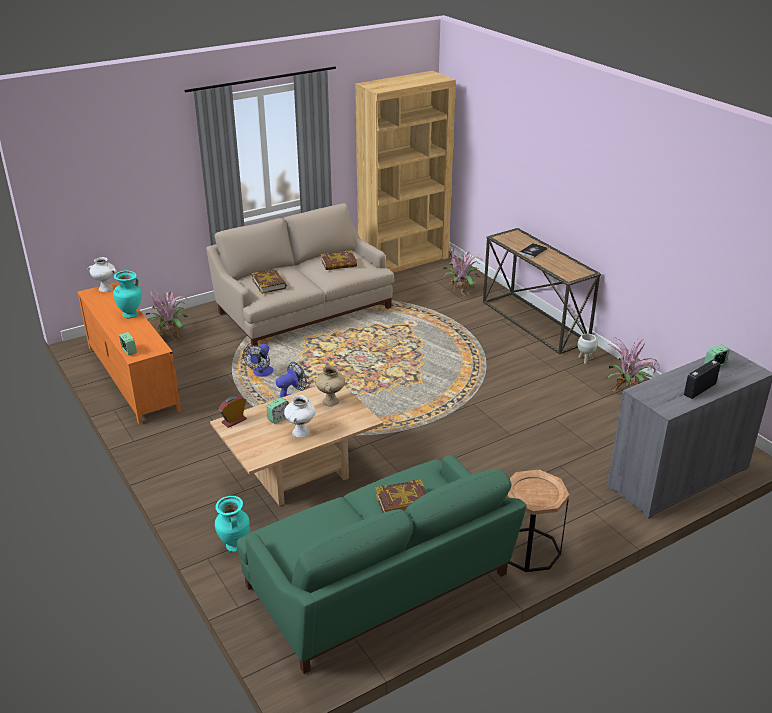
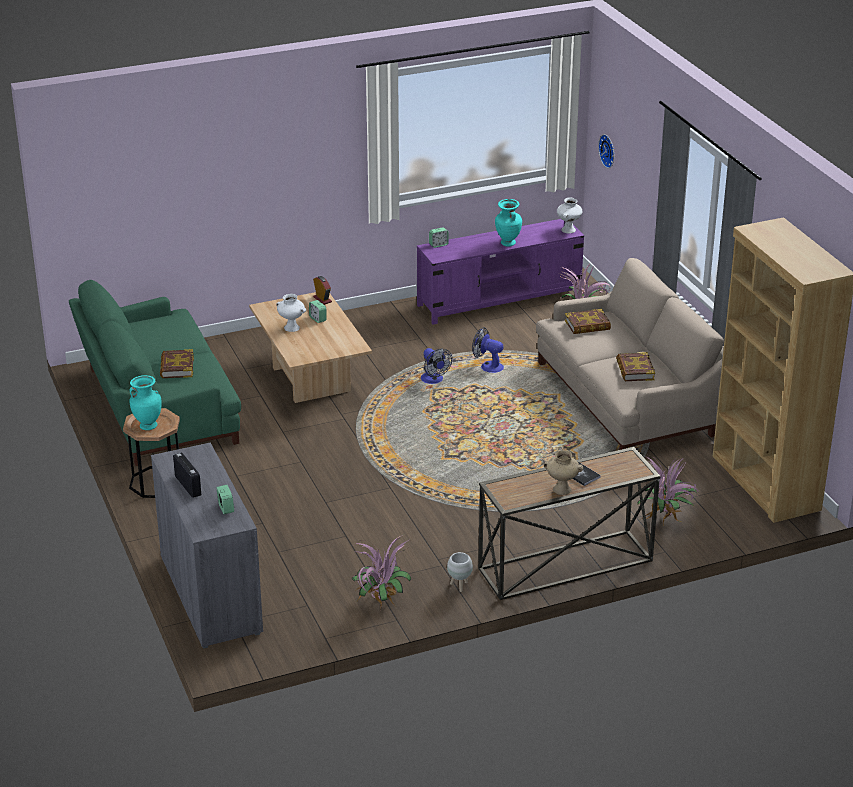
camera: 100 degrees right, 0 degrees up
(85, 201) = (608, 150): none -> wall clock
(132, 377) = (500, 300): orange tv stand -> purple tv stand
(234, 546) = (232, 347): turquoise vase -> turquoise vase (148, 426)
(331, 402) = (333, 344): beige vase -> beige vase (561, 490)

